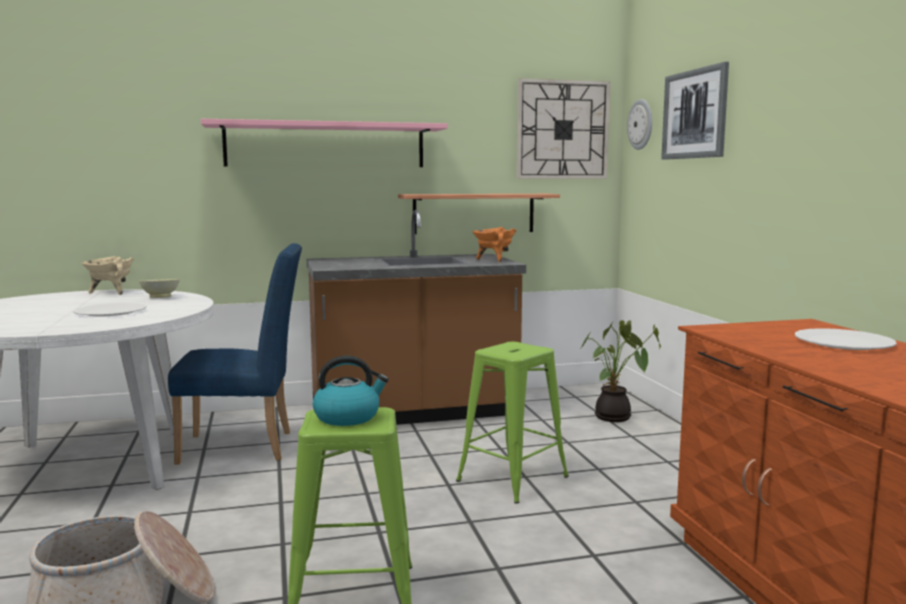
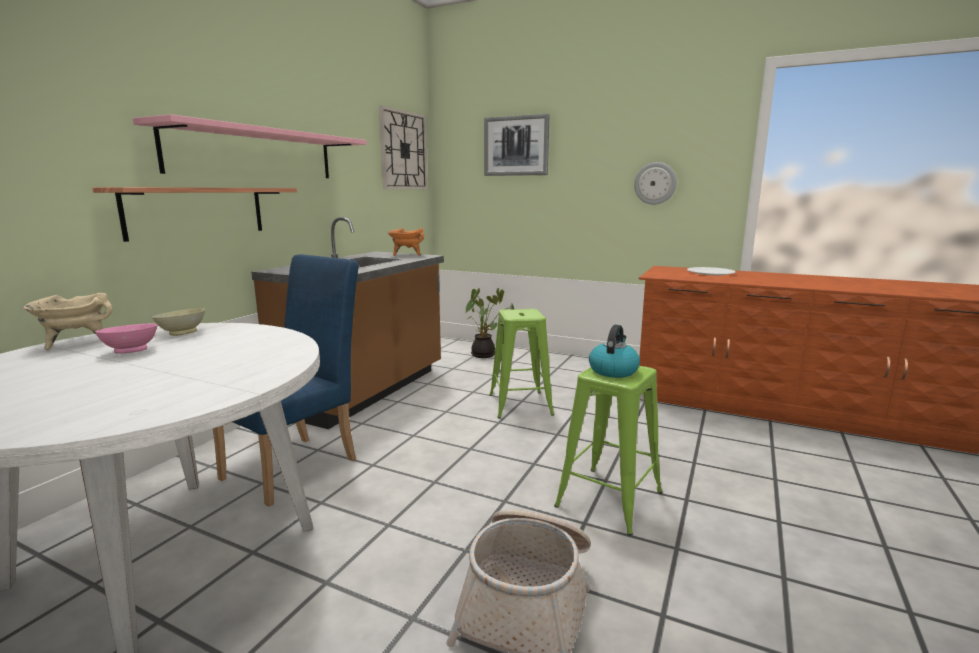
camera: 50 degrees left, 5 degrees up
(106, 301) = (132, 351): none -> pink bowl
(110, 312) = (207, 356): white plate -> none
(474, 213) = (361, 218): shelf -> shelf (197, 211)
(641, 124) = (454, 150): wall clock -> wall clock (655, 183)

